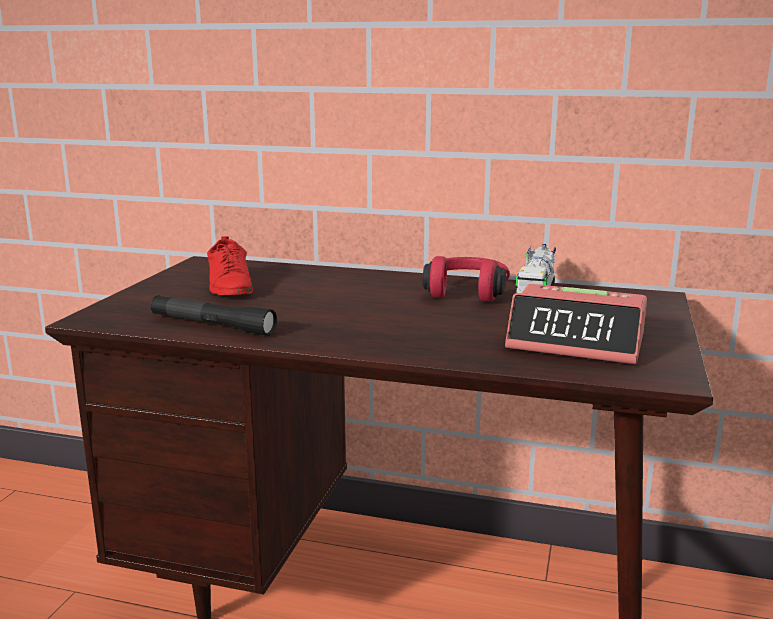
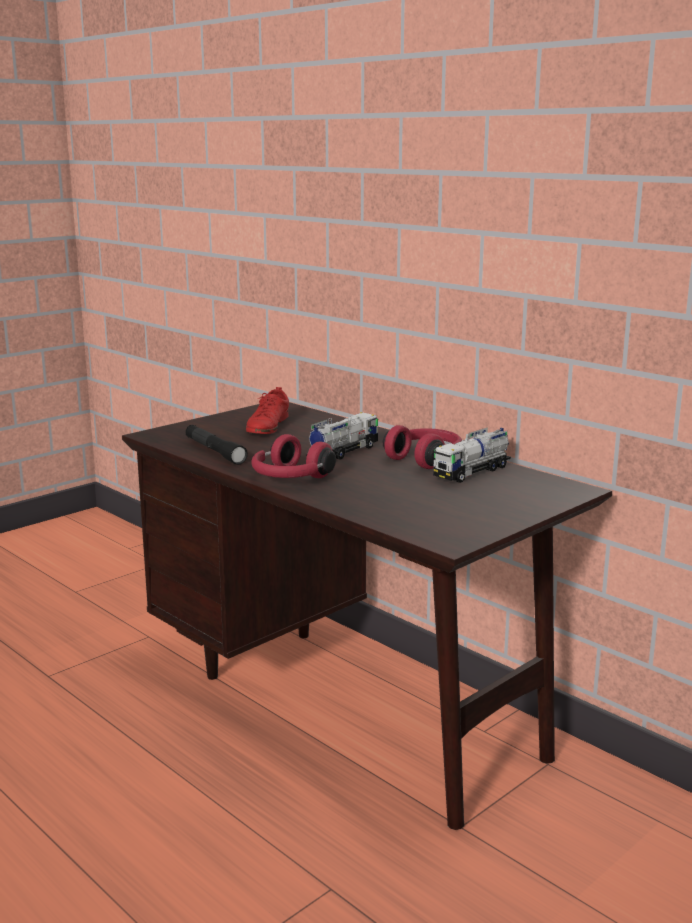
camera: 30 degrees right, 0 degrees up
(361, 340) = (290, 478): none -> red headphones
(368, 300) = (343, 452): none -> toy truck
(577, 341) = (435, 508): alarm clock -> none

